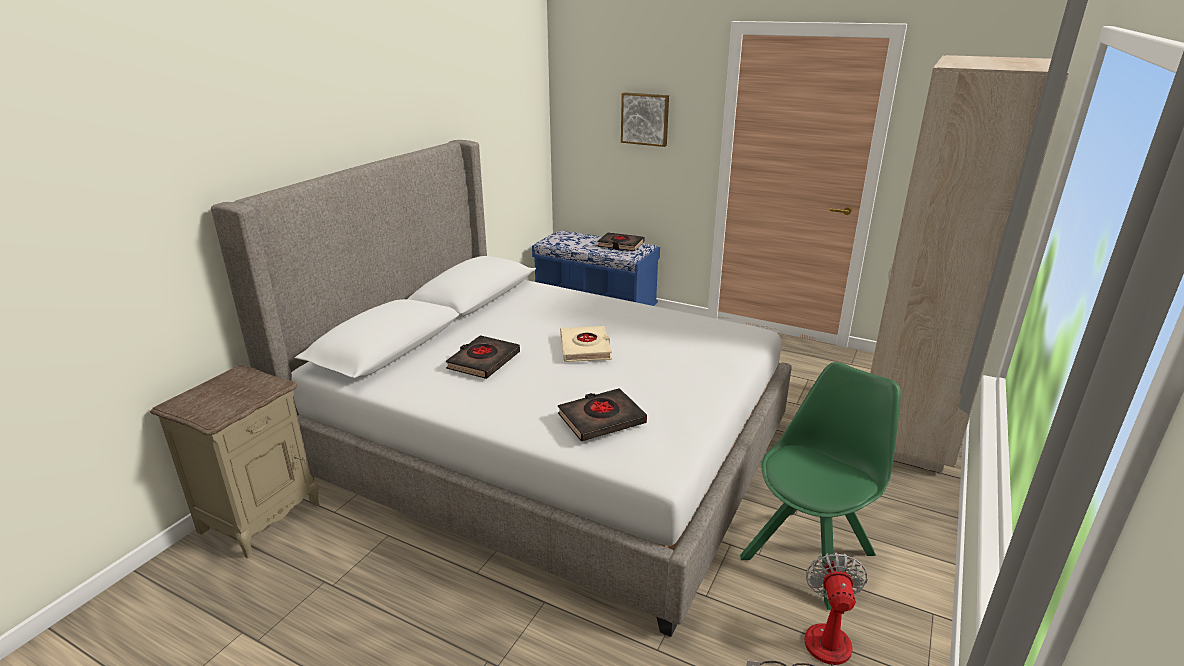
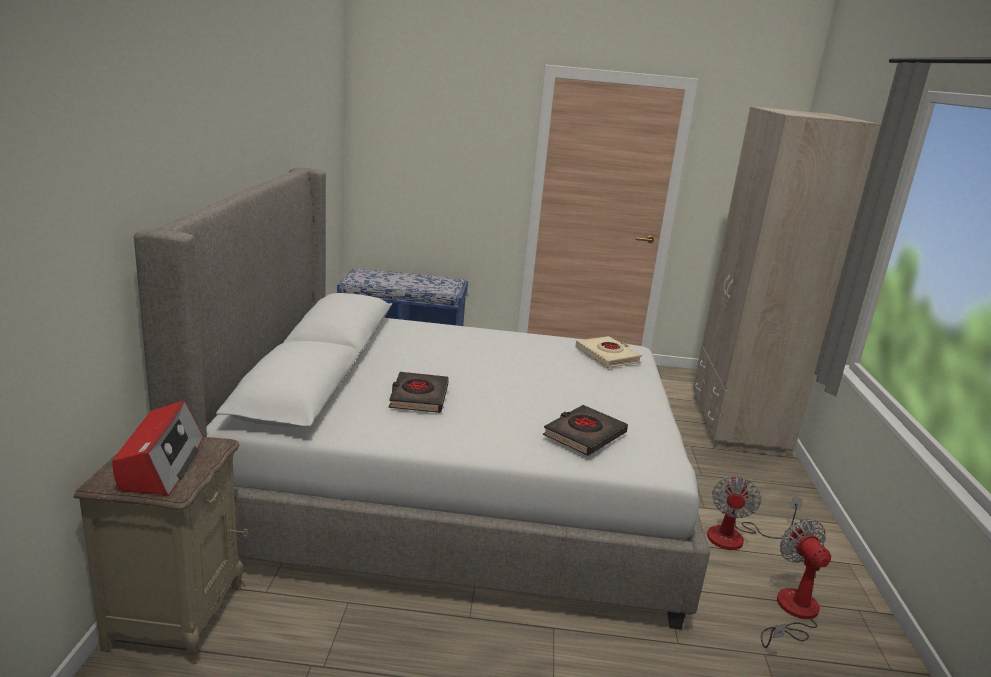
camera: 25 degrees left, 5 degrees down
(224, 395) = (161, 464): none -> radio
(585, 348) = (505, 375): beige book -> beige book (607, 356)
(620, 245) = (432, 280): black book -> none
(645, 119) = (454, 153): picture -> none
(810, 554) = (736, 537): green chair -> fan

